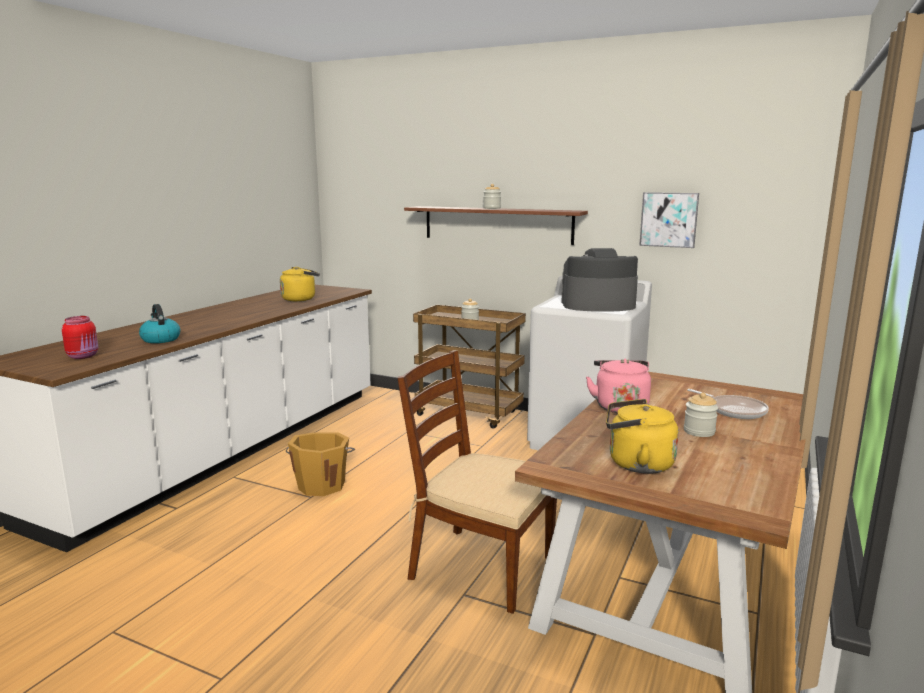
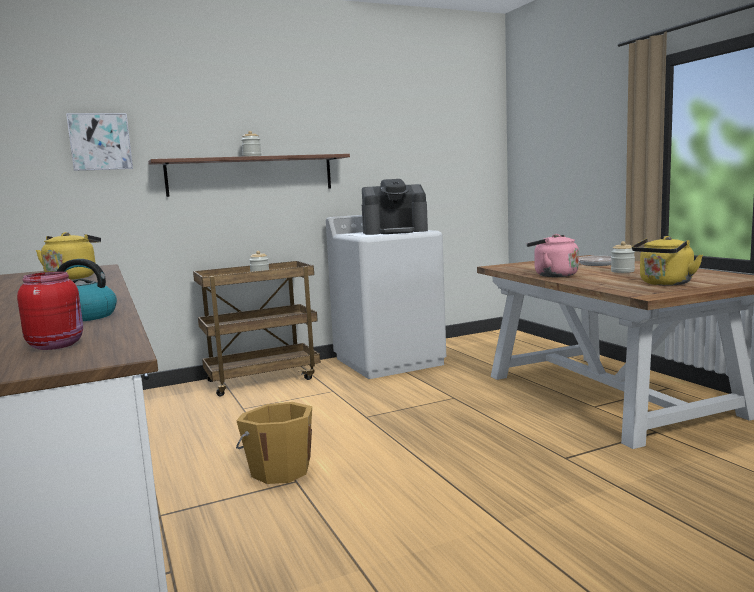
camera: 50 degrees left, 5 degrees down
(480, 567) = (531, 442): brown chair -> none
(597, 305) = (395, 231): coffee machine -> coffee machine turned 135 degrees counterclockwise
(669, 219) = (405, 159): picture -> picture (100, 142)

